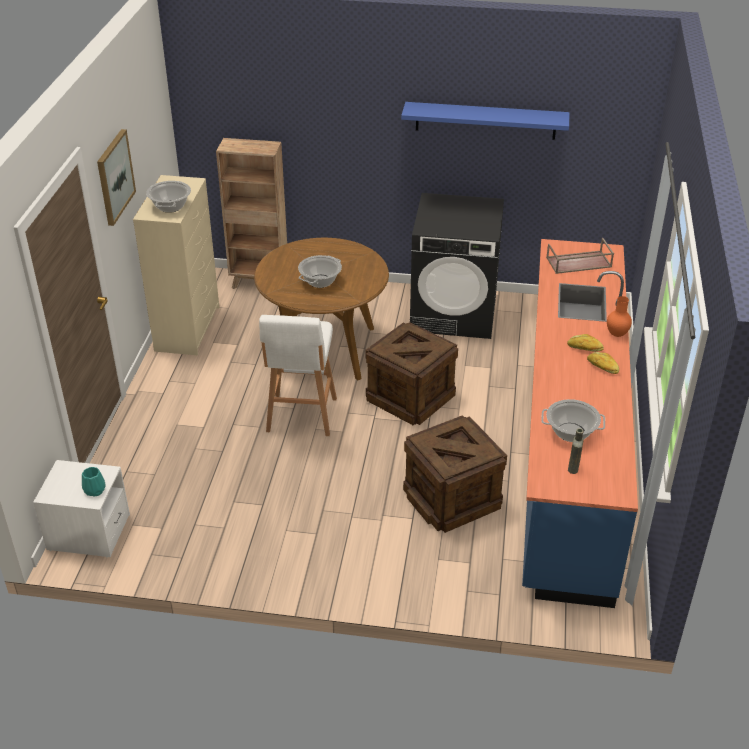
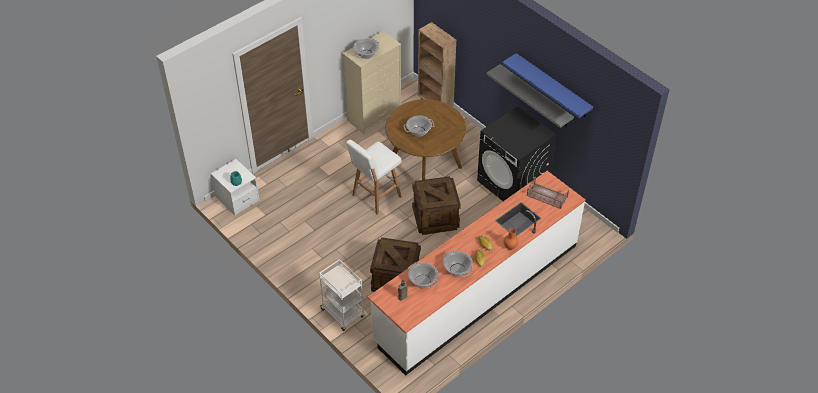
camera: 40 degrees right, 10 degrees up
(114, 177) = (334, 30): picture -> none
(433, 586) = (343, 313): none -> white cart
(451, 158) = (535, 96): none -> grey shelf
(567, 450) = (477, 292): blue counter -> white counter
(593, 394) = (457, 269): none -> cooking pot

